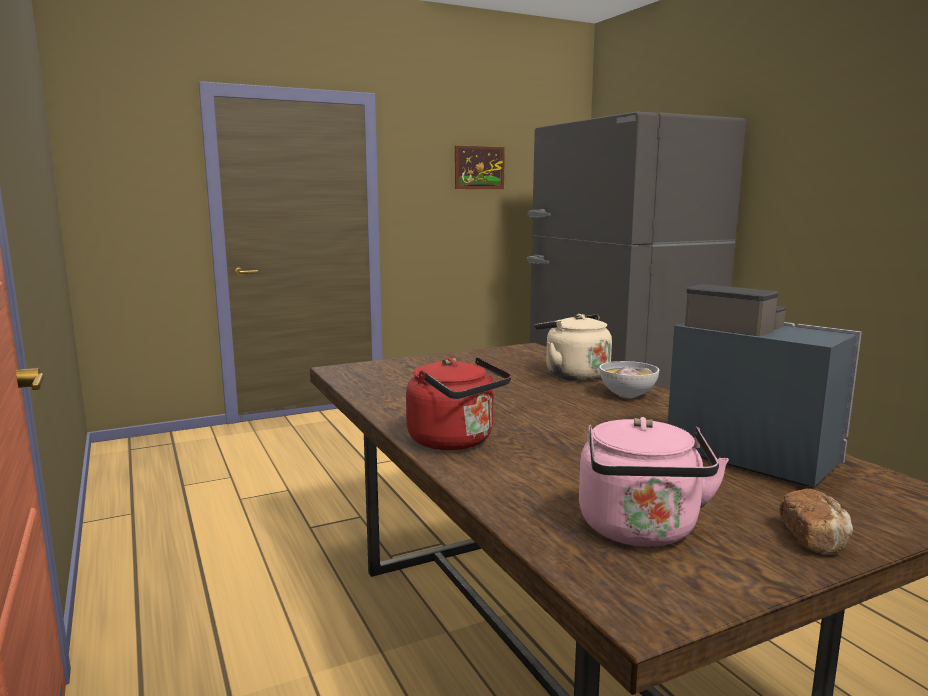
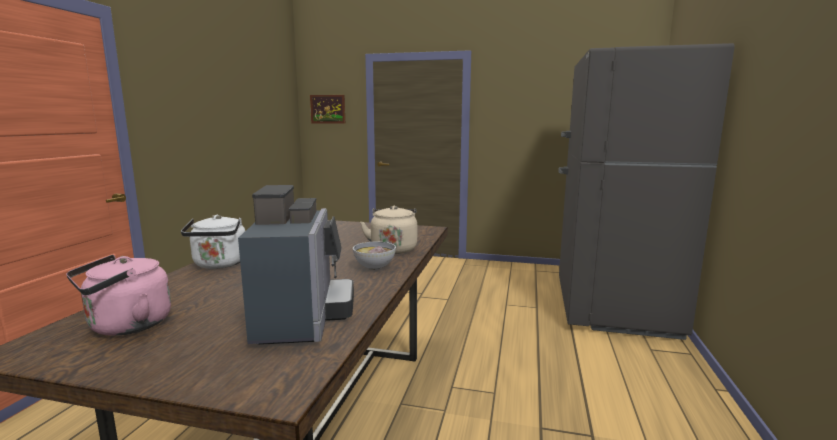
camera: 40 degrees right, 0 degrees up
(455, 441) = (220, 264): red kettle -> white kettle
(479, 167) = (550, 98): picture -> picture (327, 109)
(814, 539) = (157, 366): bread -> none

